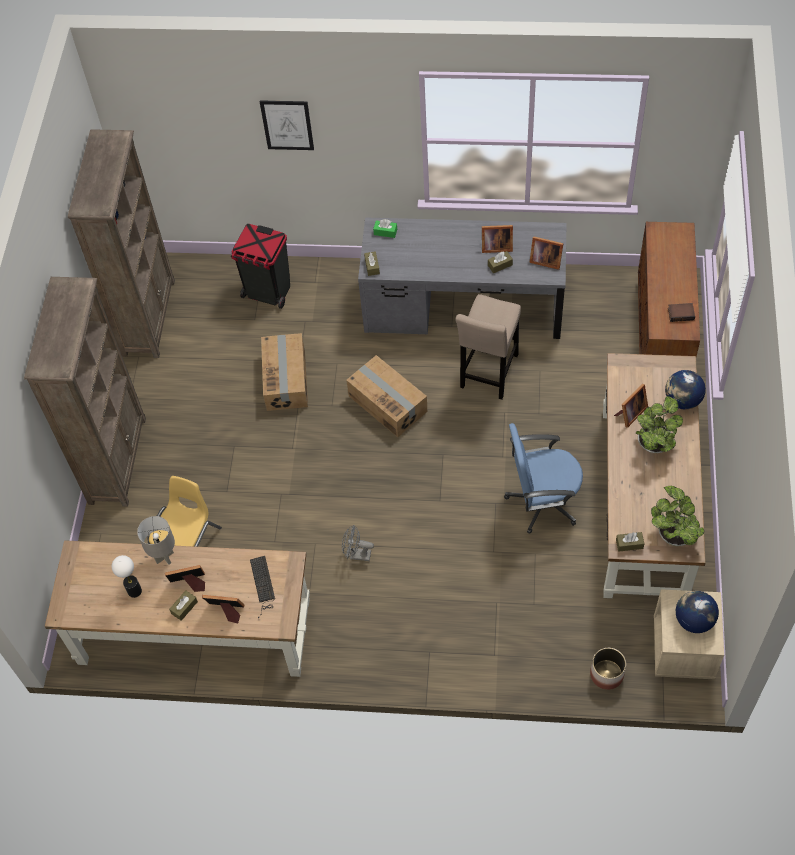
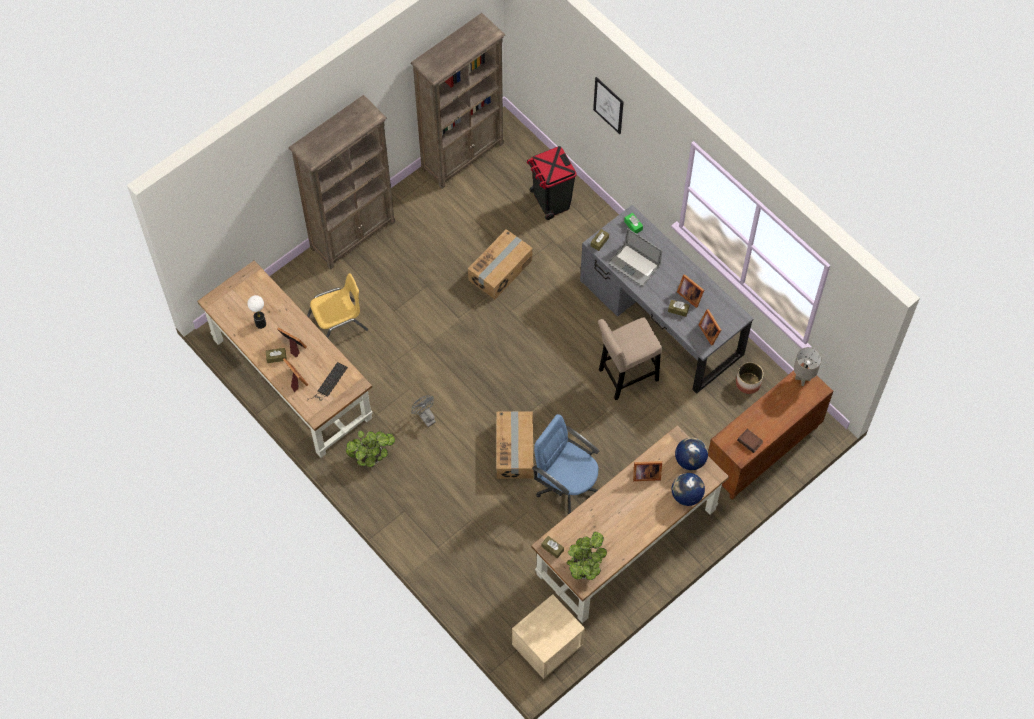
camera: 40 degrees right, 5 degrees up
(164, 557) = (295, 318): grey table lamp -> grey table lamp (803, 379)
(388, 403) = (544, 340): cardboard box -> cardboard box (515, 450)
(422, 261) = (634, 265): none -> laptop
(606, 674) = (487, 617): planter -> planter (748, 383)
(654, 442) = (638, 505): potted plant -> potted plant (371, 456)
(694, 620) = (550, 628): globe -> globe (690, 460)

